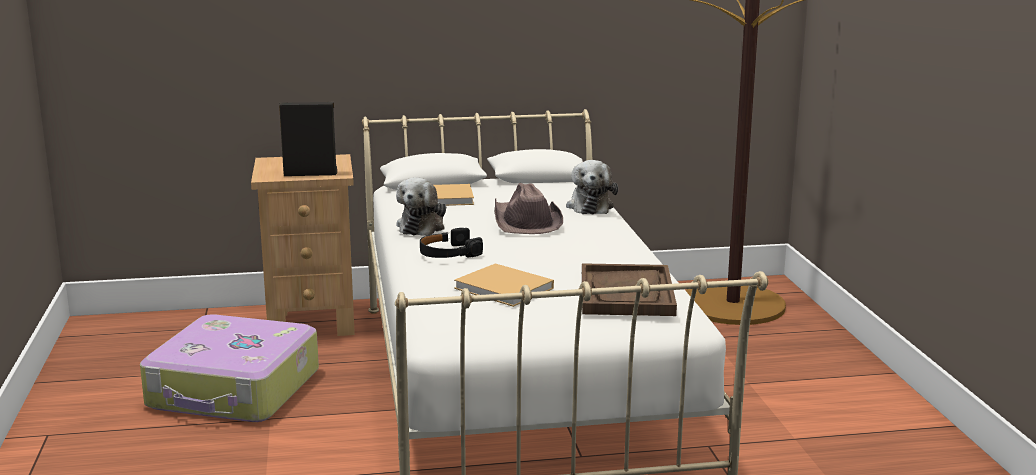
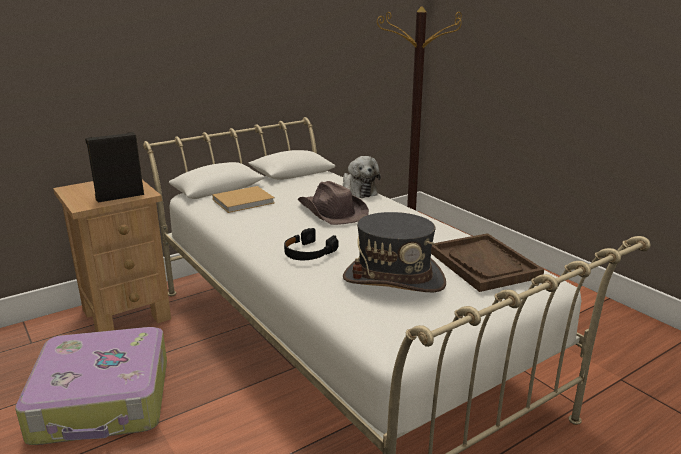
camera: 25 degrees left, 5 degrees up
(422, 226) = (256, 230): plush toy -> none
(506, 289) = (394, 279): beige book -> grey hat

